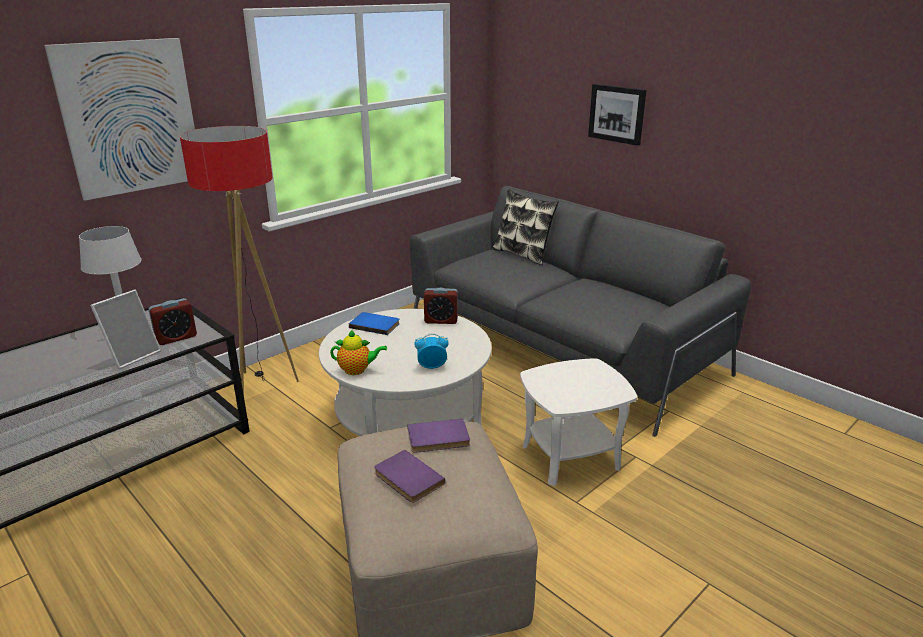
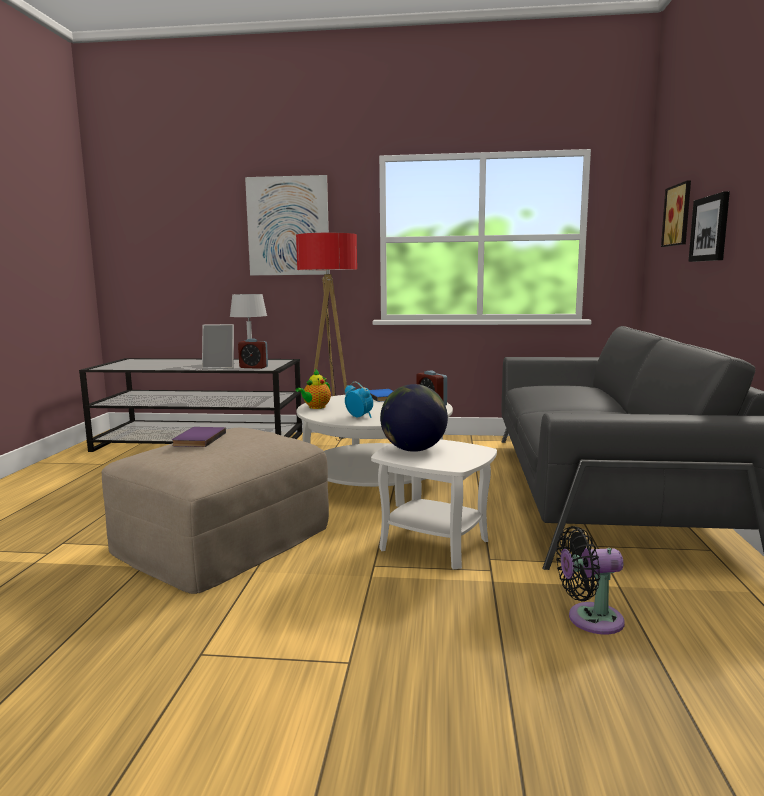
camera: 50 degrees right, 15 degrees down
(357, 370) = (315, 407): teapot -> teapot turned 75 degrees clockwise
(438, 439) = (260, 434): purple book -> none
(523, 254) = (600, 390): pillow -> none
(559, 388) = (413, 450): none -> globe
(560, 88) = (679, 215): none -> picture
(730, 460) = (589, 619): none -> black fan

